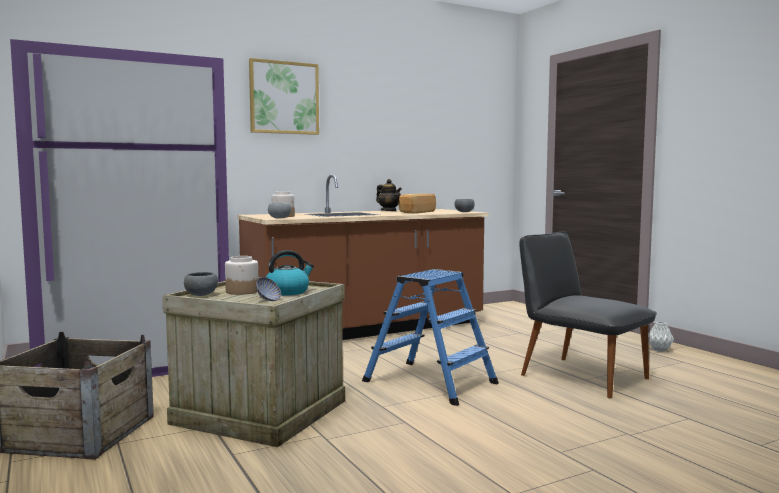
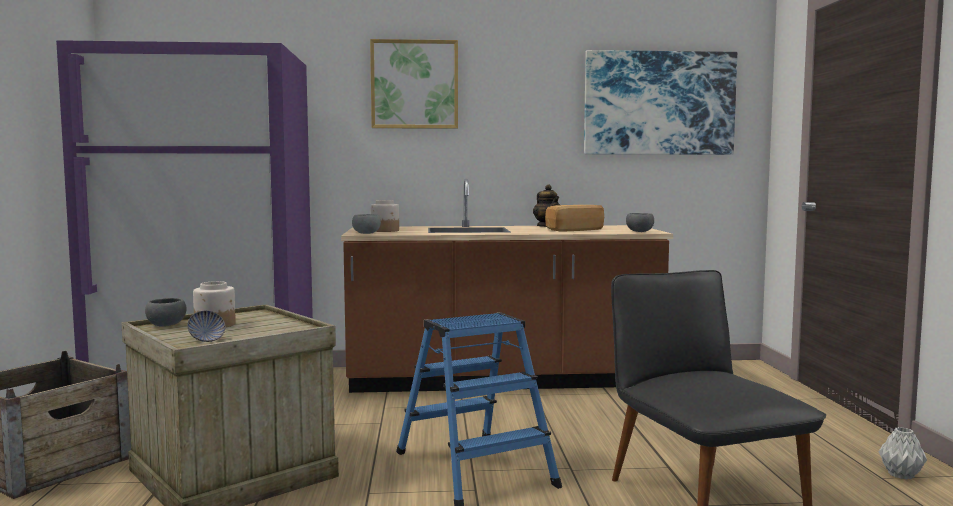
camera: 25 degrees right, 0 degrees up
(288, 292) = (256, 330): kettle -> none
(452, 120) = (659, 103): none -> picture

